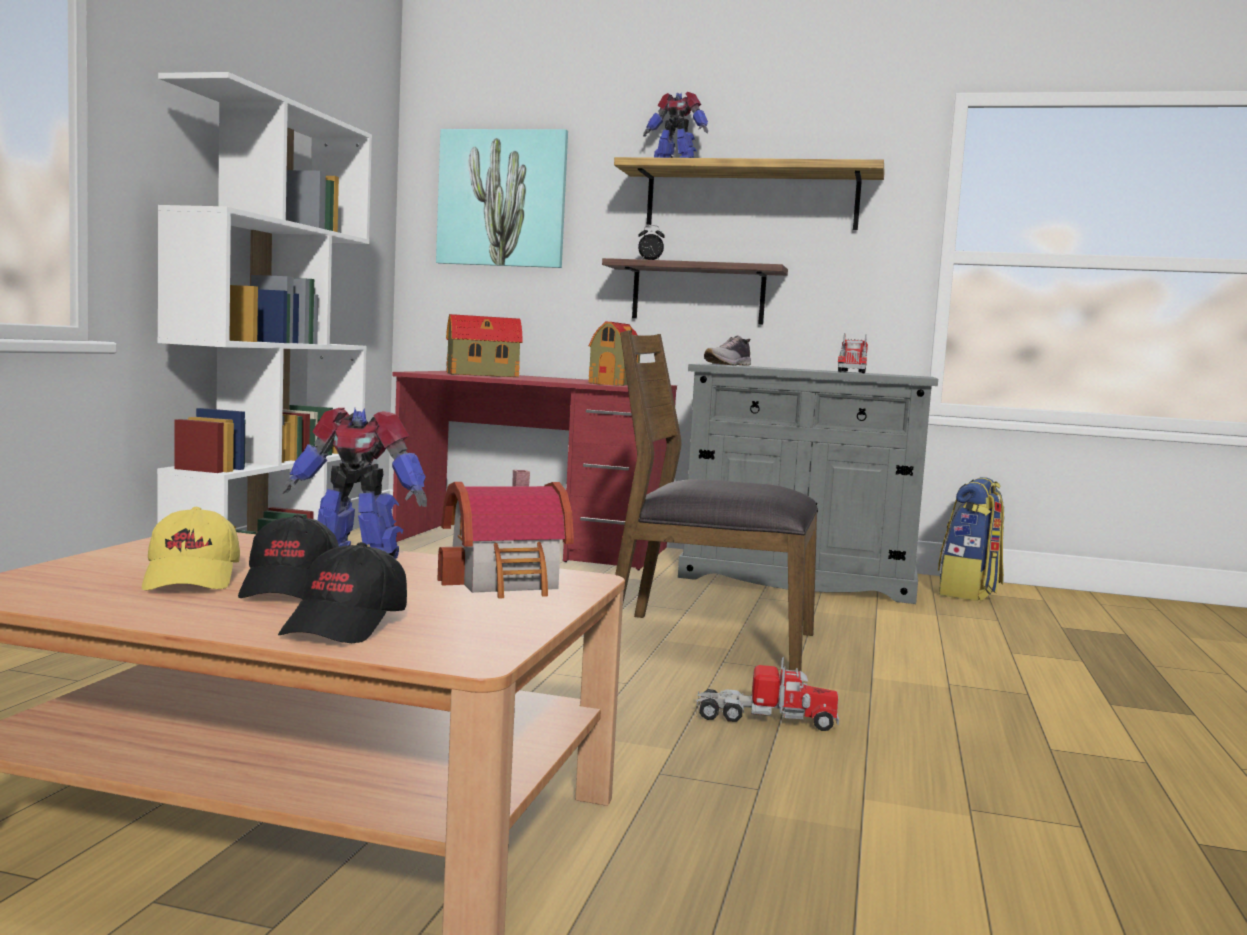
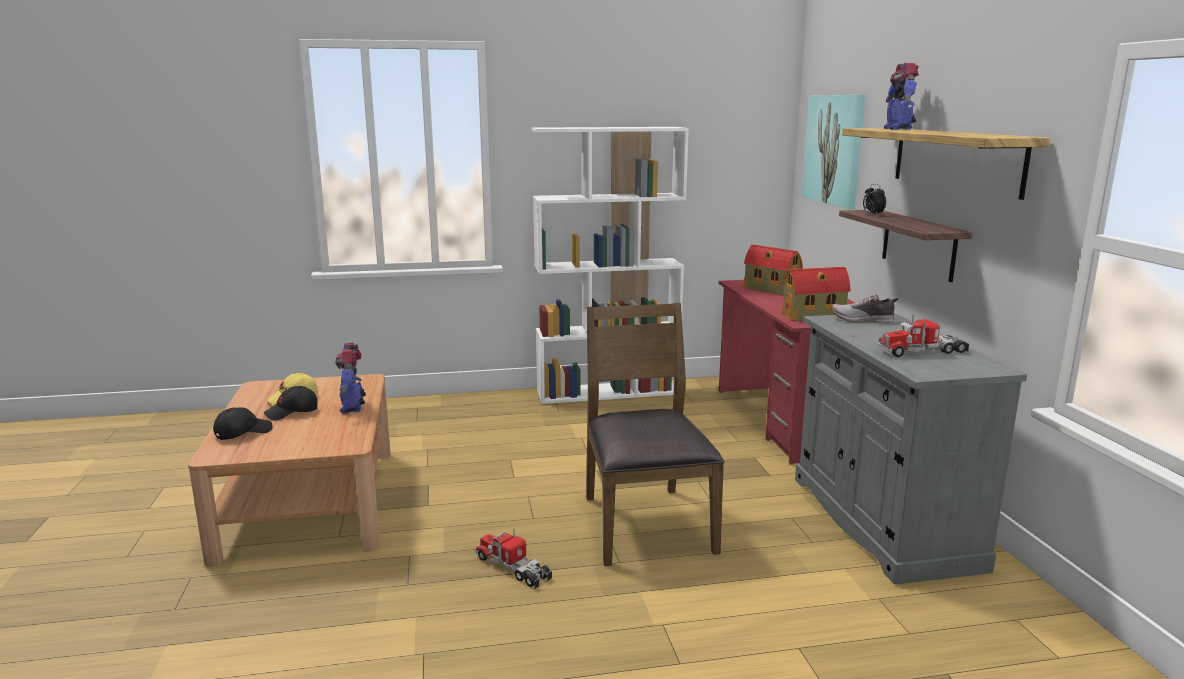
camera: 65 degrees right, 10 degrees up
(346, 625) = (243, 433): black cap -> black cap turned 150 degrees clockwise
(509, 582) = (332, 437): toy house -> none
(765, 719) = (513, 568): toy truck -> toy truck turned 150 degrees clockwise
(969, 592) = (1000, 608): backpack -> none

